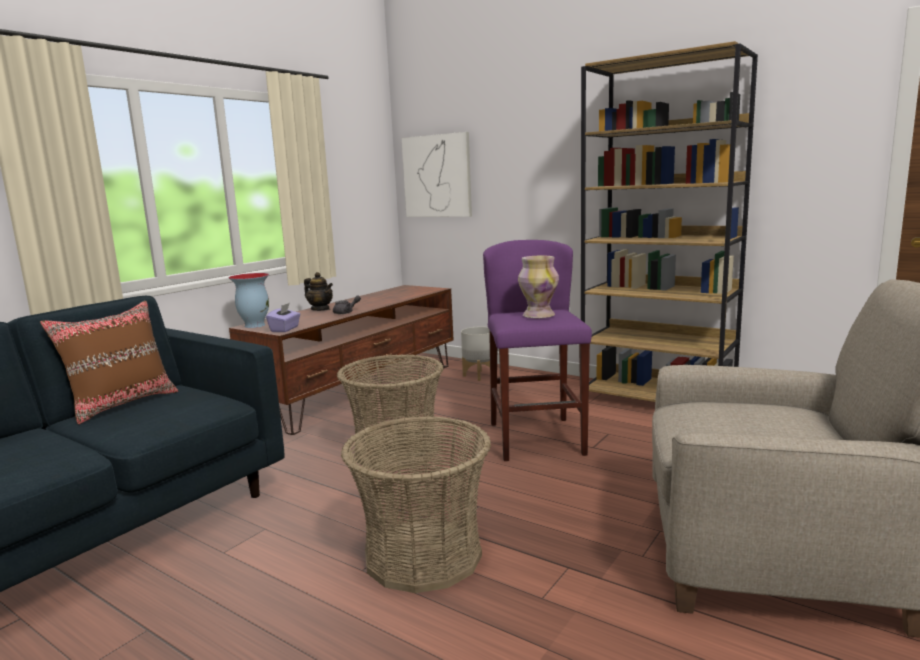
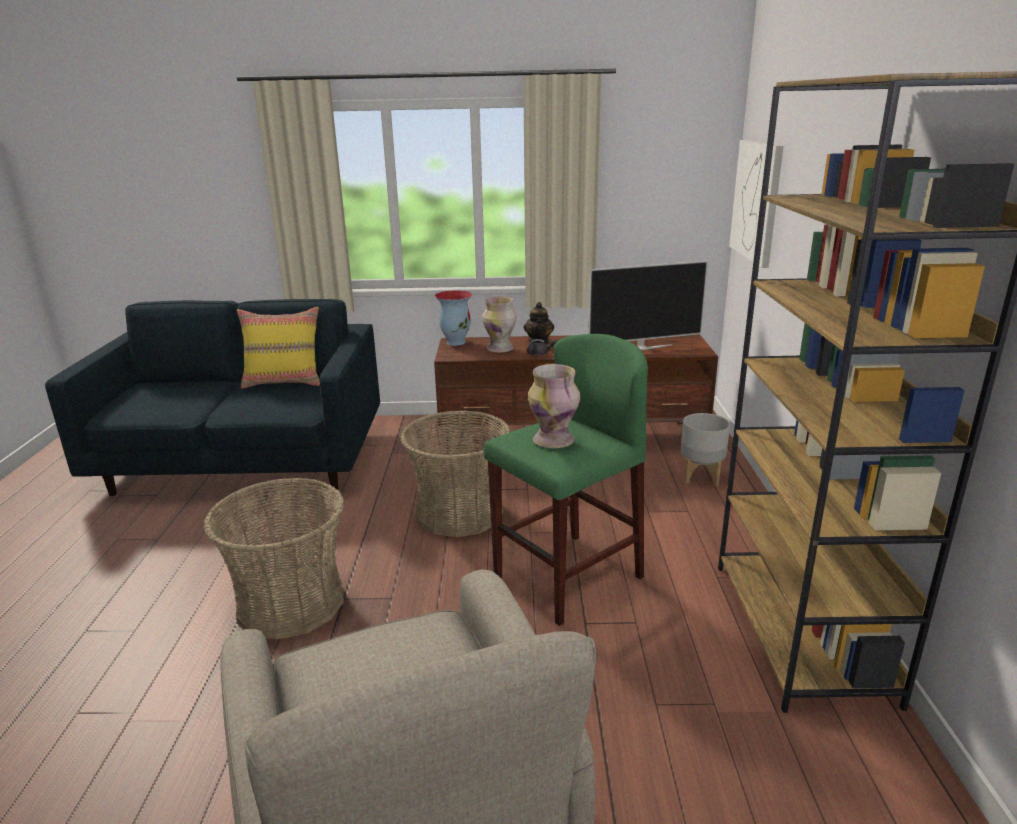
camera: 55 degrees right, 10 degrees up
(122, 404) = (284, 382): brown pillow -> yellow pillow
(285, 329) = (455, 356): purple tissue box -> none
(307, 318) = (500, 349): none -> vase
(398, 295) = (642, 347): none -> television
(536, 439) = (567, 577): purple stool -> green stool

